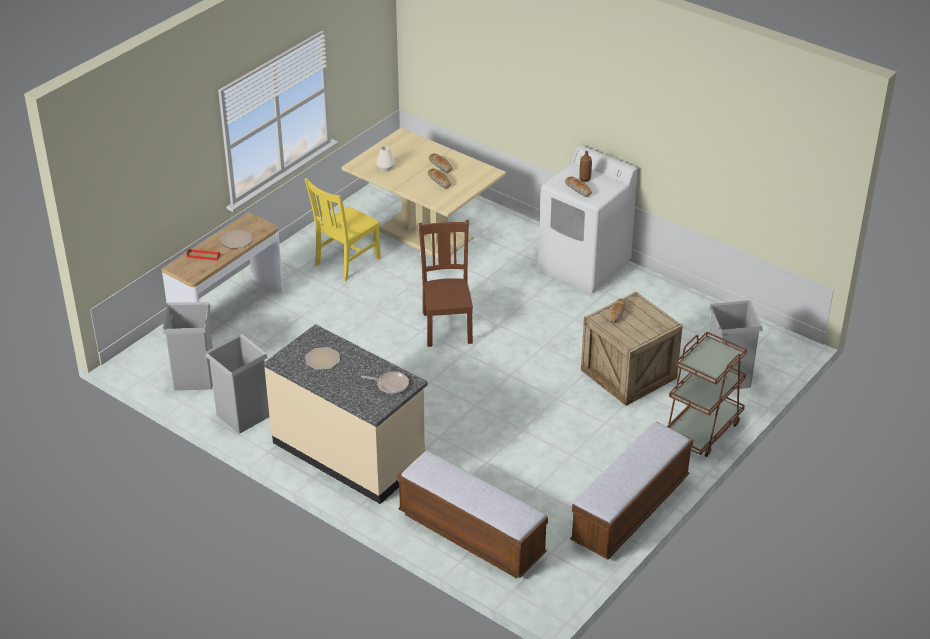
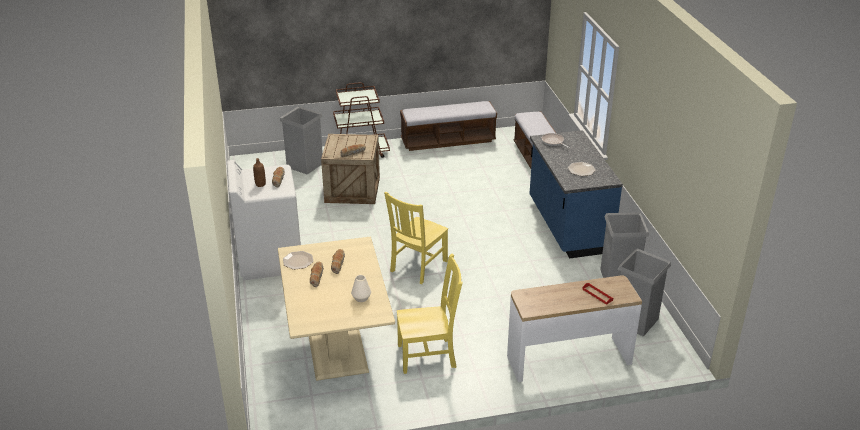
camera: 140 degrees left, 5 degrees down
(236, 240) = (557, 296): plate -> plate (298, 261)
(349, 452) = (567, 226): beige counter -> blue counter
(447, 326) = (417, 267): brown chair -> yellow chair

